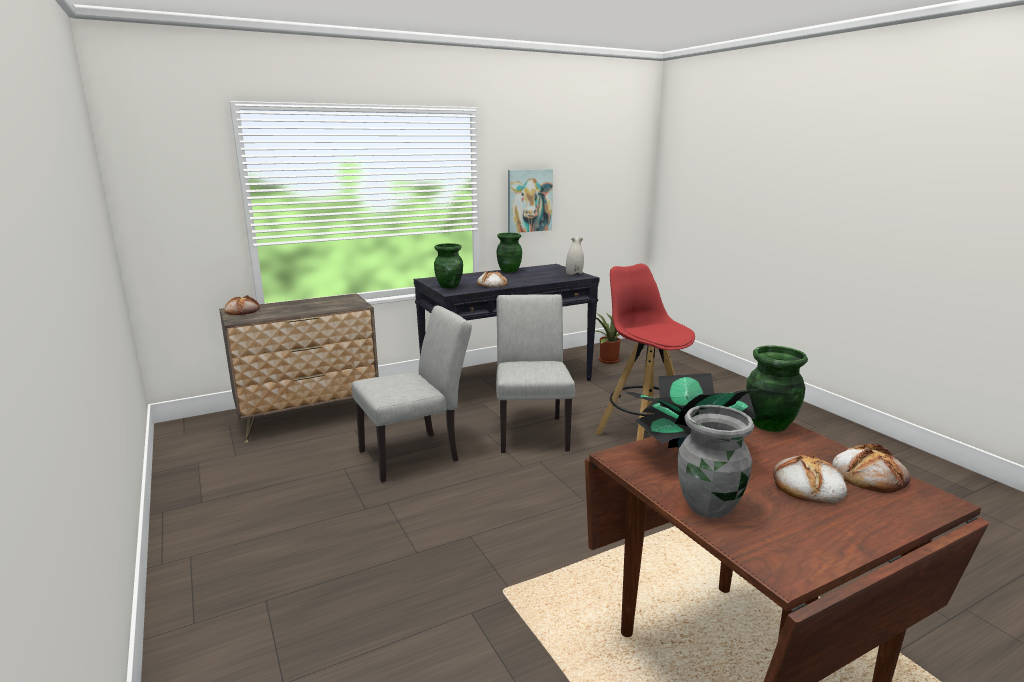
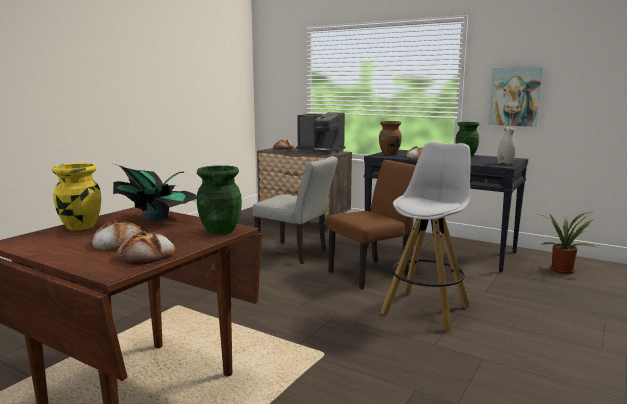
camera: 60 degrees right, 5 degrees down
(323, 302) = (321, 151): none -> coffee machine
(449, 286) = (389, 154): green vase -> brown vase
(532, 431) = (374, 273): grey chair -> brown chair
(642, 438) = (426, 310): red stool -> white stool
(709, 507) = (80, 227): grey vase -> yellow vase

